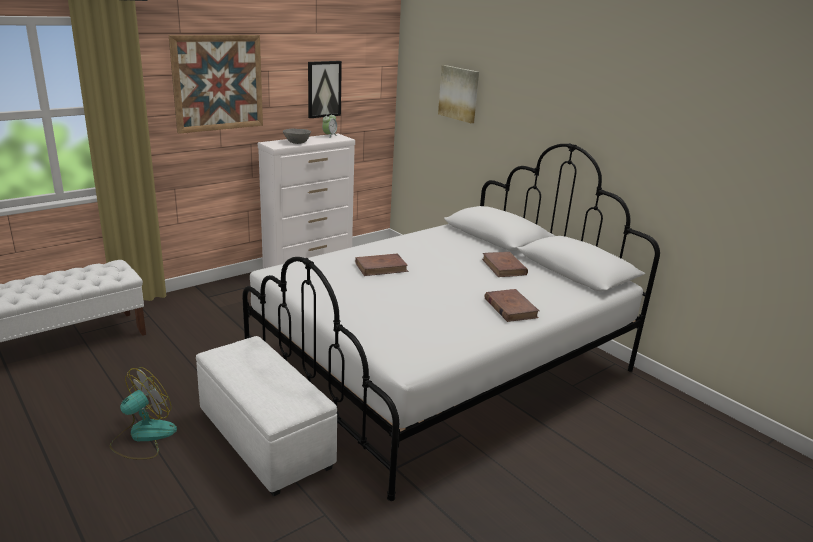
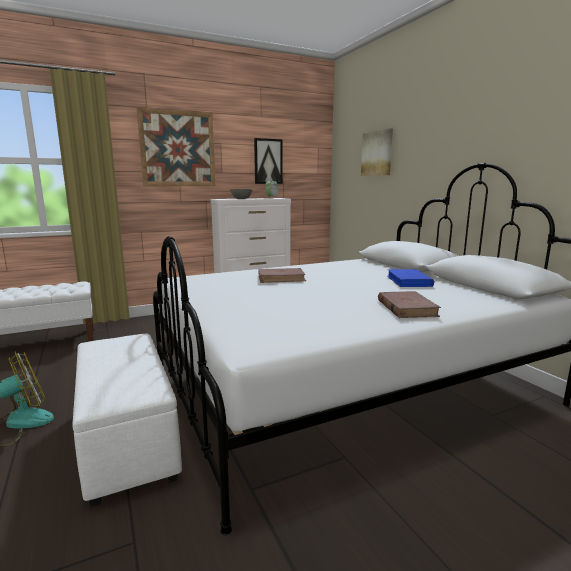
camera: 15 degrees right, 10 degrees down
(504, 267) = (409, 281): brown book -> blue book

